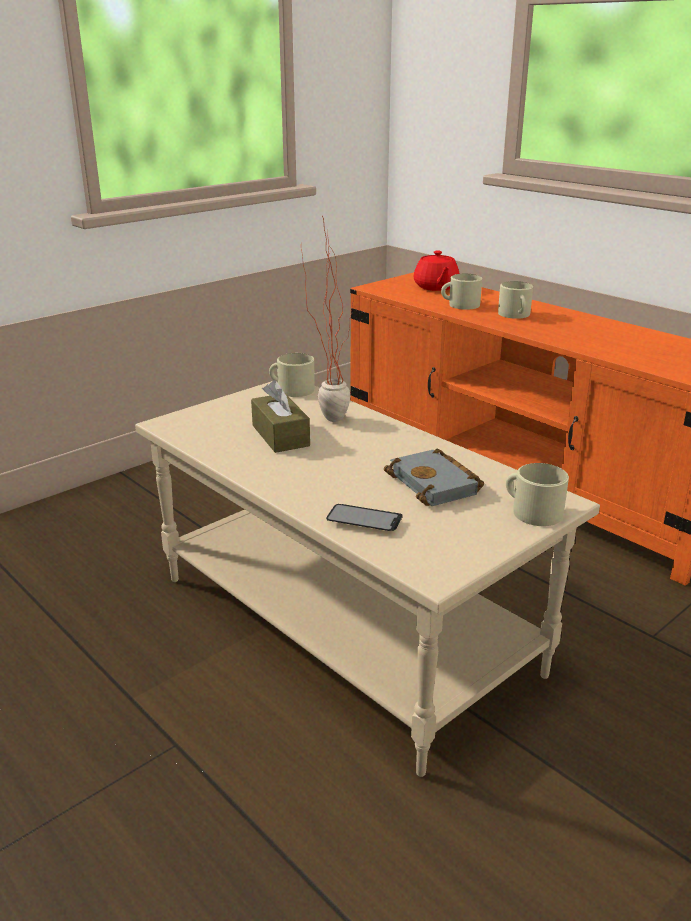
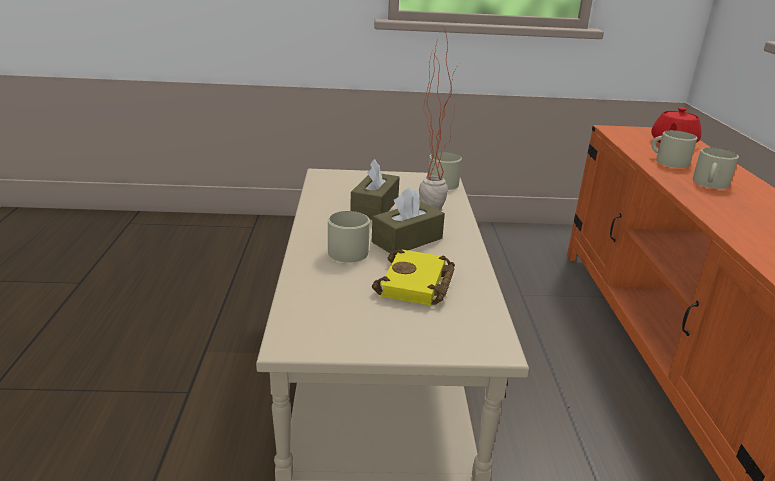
camera: 40 degrees right, 0 degrees up
(362, 452) = (407, 240): none -> brown tissue box
(364, 520) = (320, 282): phone -> none
(437, 484) = (417, 285): grey book -> yellow book
(531, 511) = (453, 340): beige mug -> beige mug (347, 250)

